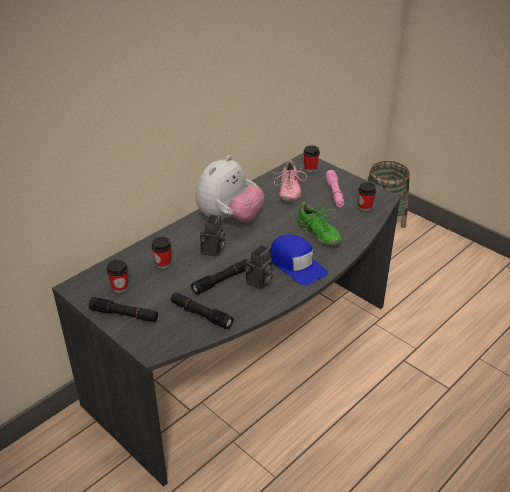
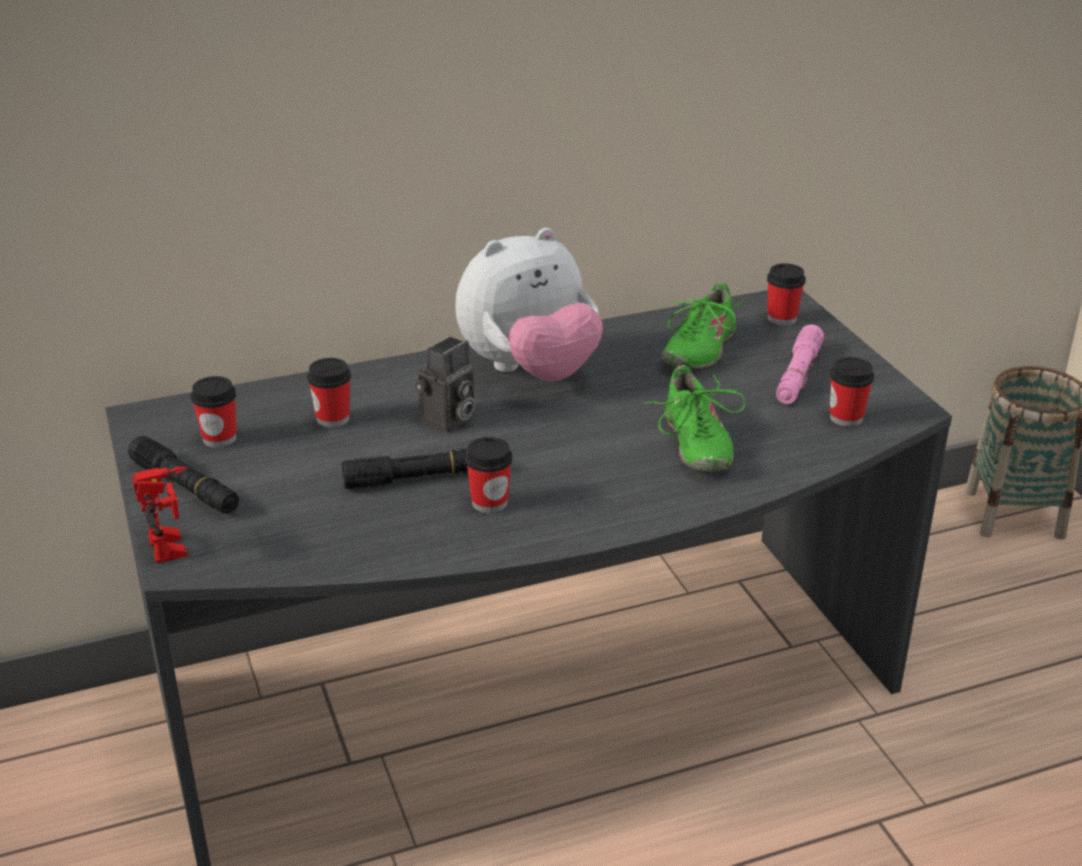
camera: 25 degrees right, 5 degrees down
(144, 344) = (175, 548): none -> toy robot
(201, 315) = (325, 528): black flashlight -> none
(259, 283) = (489, 502): camera -> cup
(288, 191) = (698, 349): pink shoe -> green shoe
(296, 265) = (596, 490): blue cap -> none

